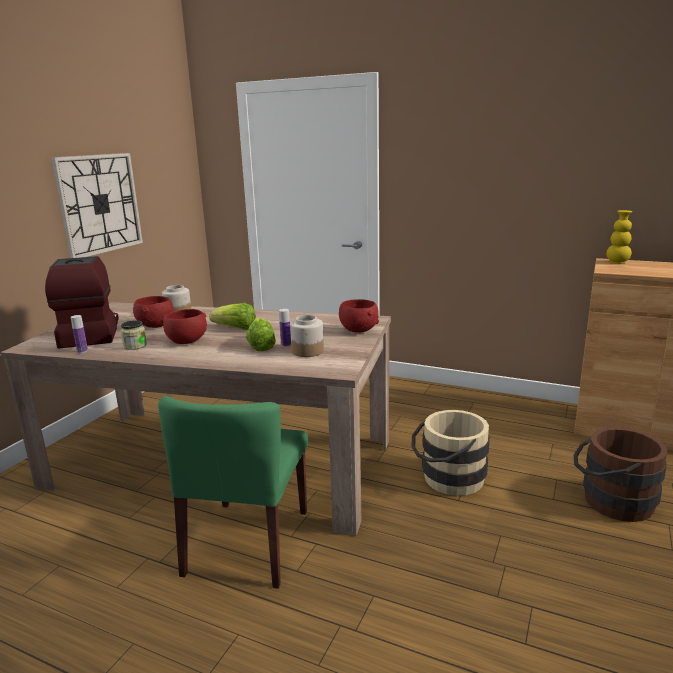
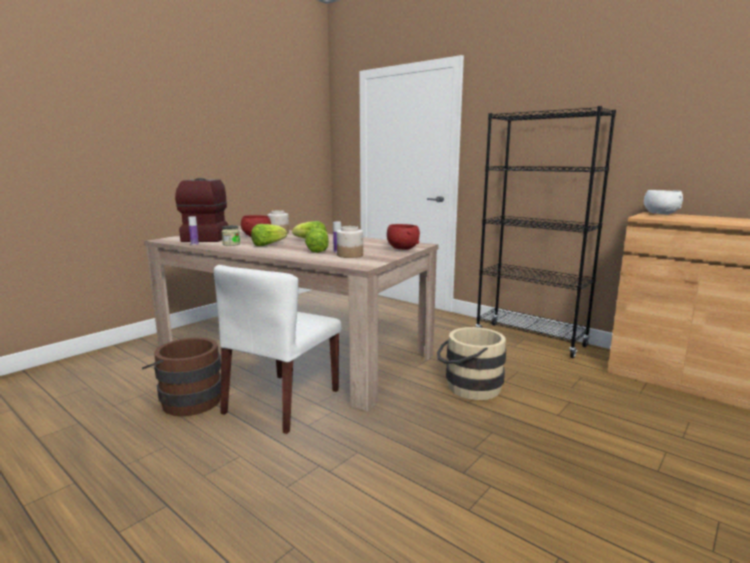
camera: 15 degrees right, 5 degrees down
(99, 204) = (243, 153): wall clock -> none
(186, 341) = (268, 245): red bowl -> lettuce
(248, 542) = (282, 402): green chair -> white chair
(480, 402) = (530, 340): none -> black bookcase
(611, 500) = (615, 425): brown bucket -> brown bucket (188, 400)
(617, 262) = (660, 214): yellow vase -> white bowl

